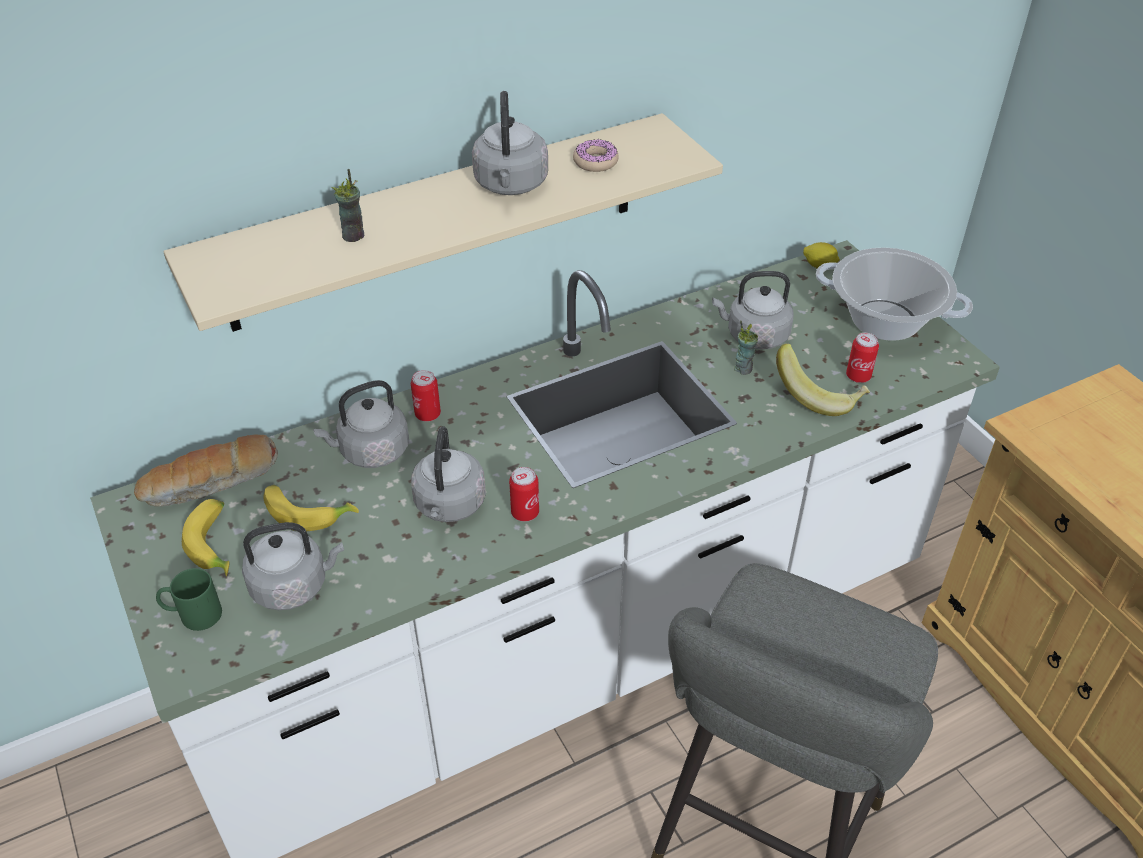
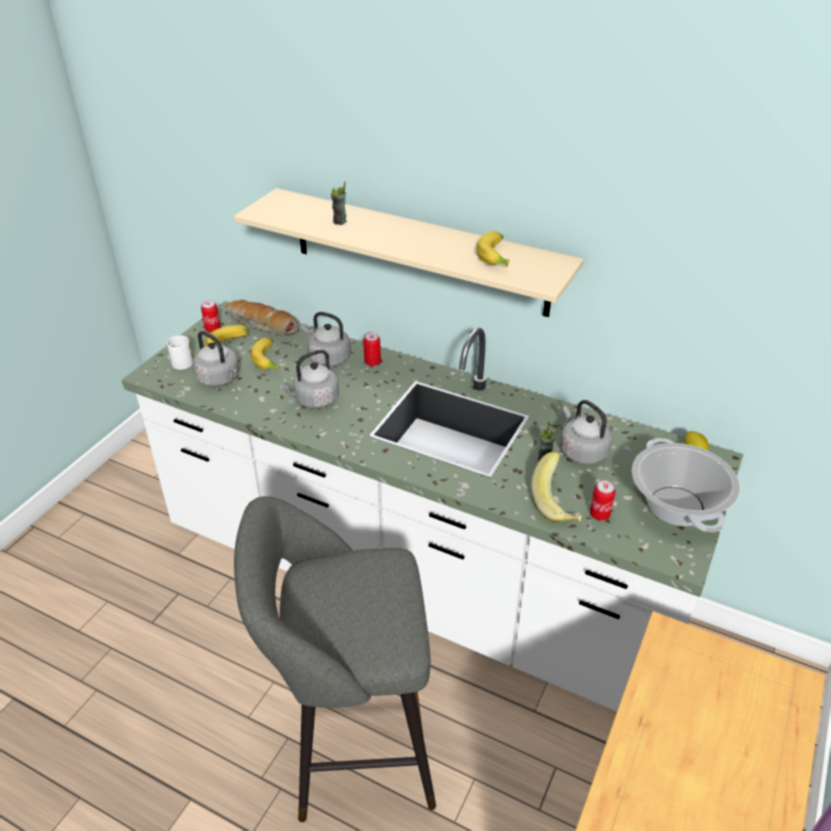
camera: 55 degrees right, 5 degrees down
(192, 615) = (180, 361): green mug -> white mug
(511, 185) = (438, 243): grey kettle -> none
(525, 513) = (333, 427): can -> can (213, 329)
(595, 162) = (497, 257): donut -> banana

